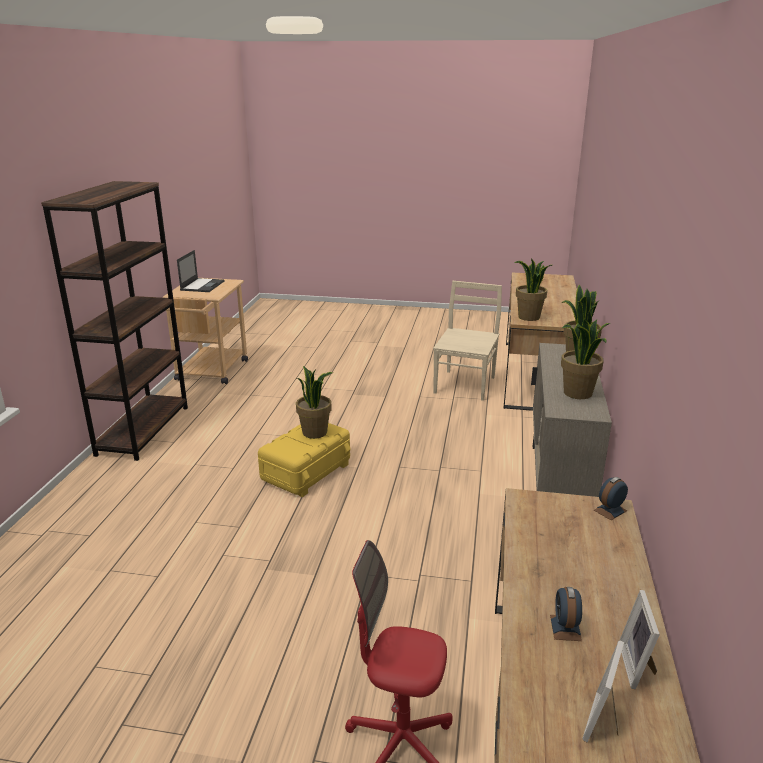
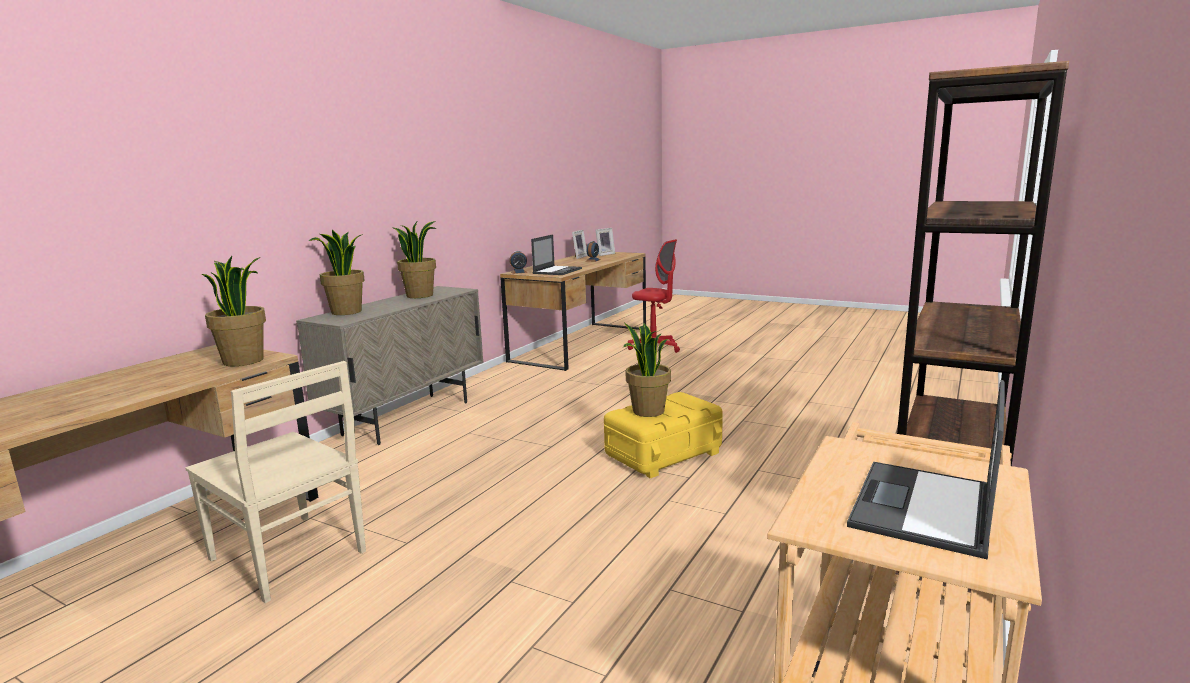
camera: 160 degrees left, 10 degrees down
(465, 384) = (289, 557): beige chair -> beige chair turned 90 degrees counterclockwise
(550, 524) = (557, 271): none -> laptop

